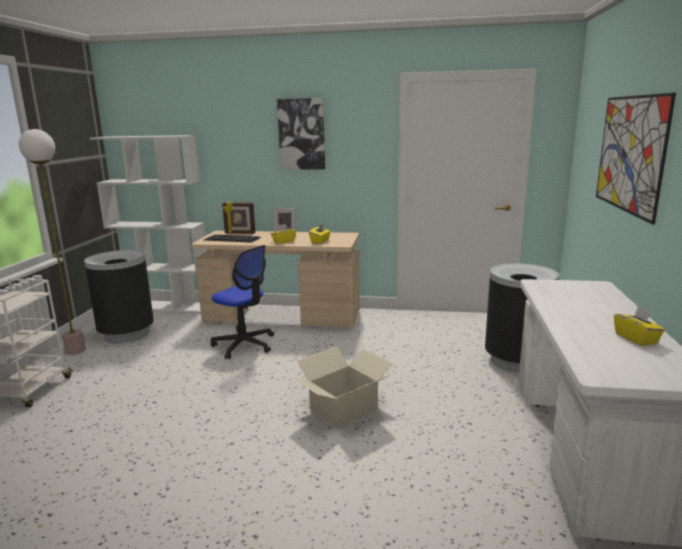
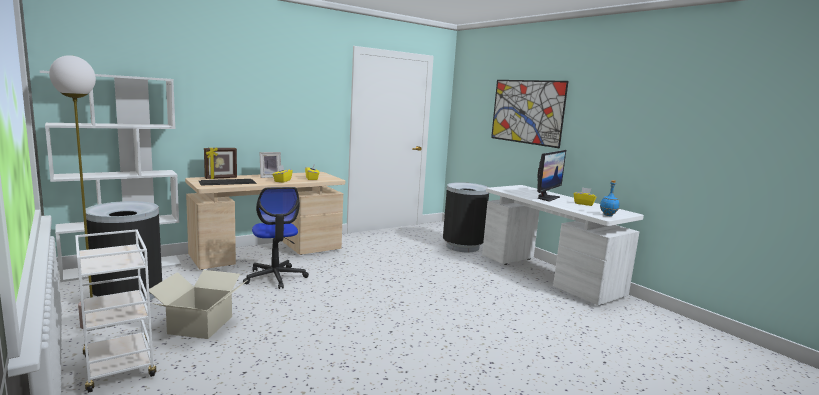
camera: 45 degrees left, 5 degrees down
(244, 345) = (275, 277): office chair -> office chair turned 75 degrees clockwise
(301, 134) = (276, 86): picture -> none
(344, 409) = (421, 293): cardboard box -> cardboard box (201, 325)
(586, 313) = (547, 198): none -> monitor
(620, 373) = (607, 215): none -> blue bottle

